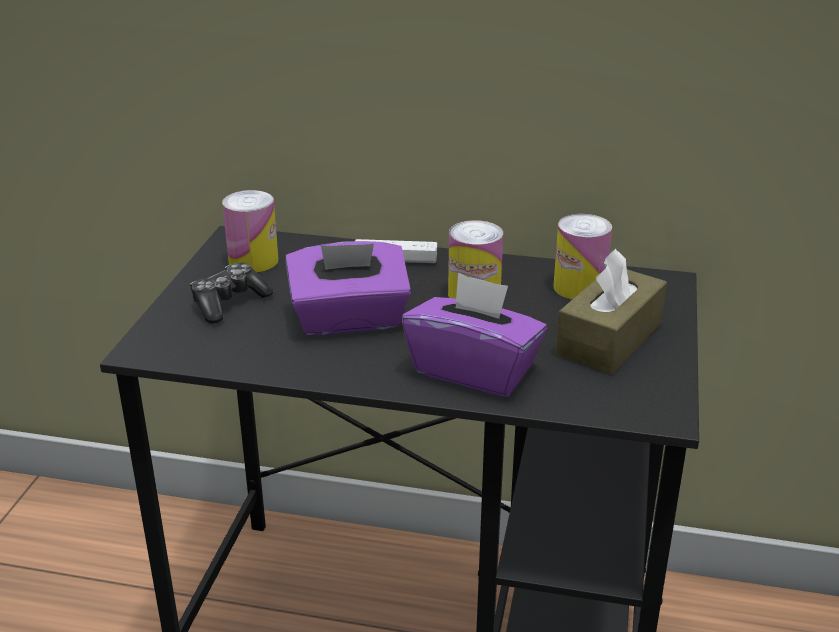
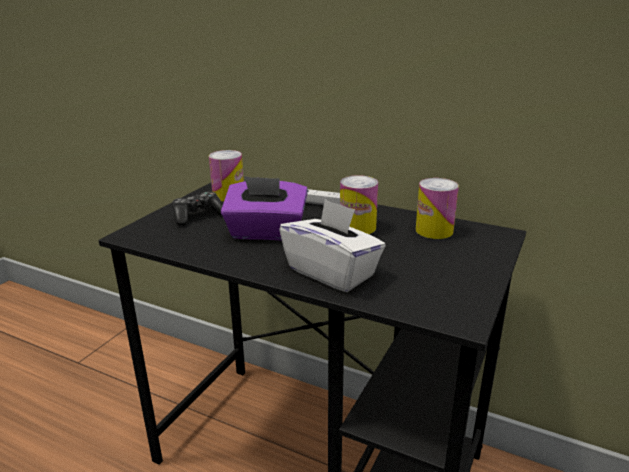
camera: 15 degrees right, 5 degrees down
(474, 370) = (332, 272): purple tissue box -> white tissue box
(609, 339) = (442, 264): brown tissue box -> none

